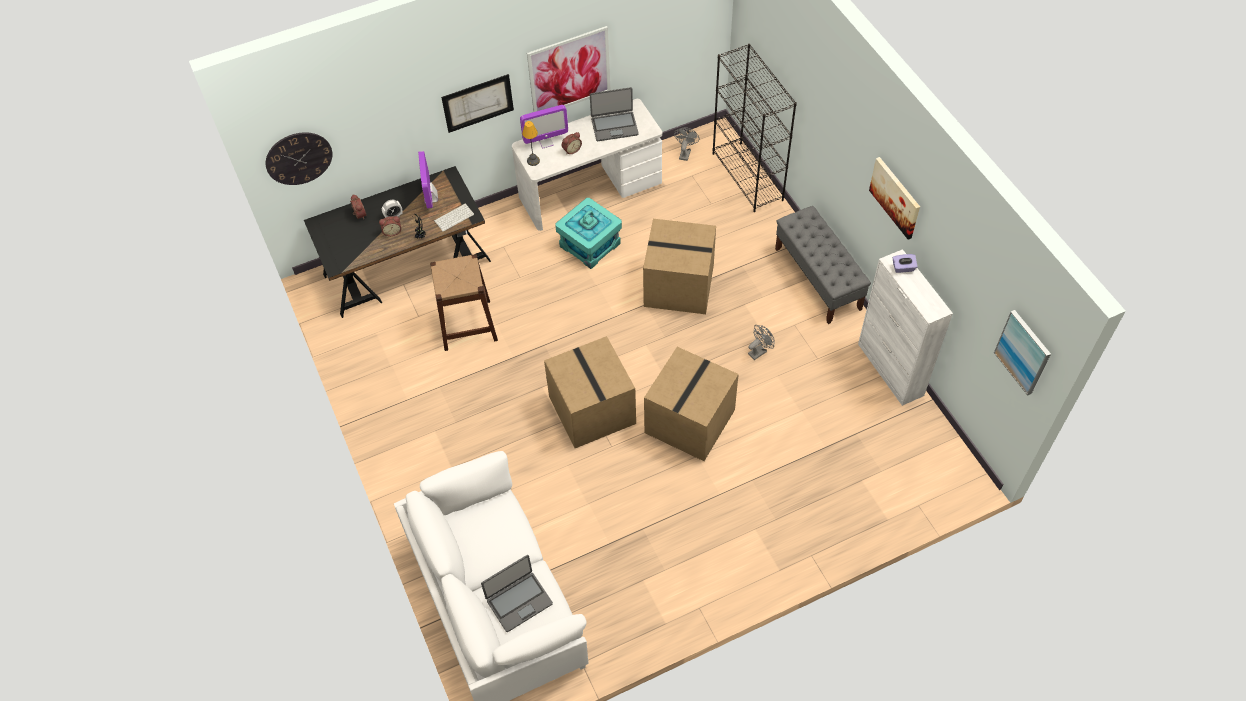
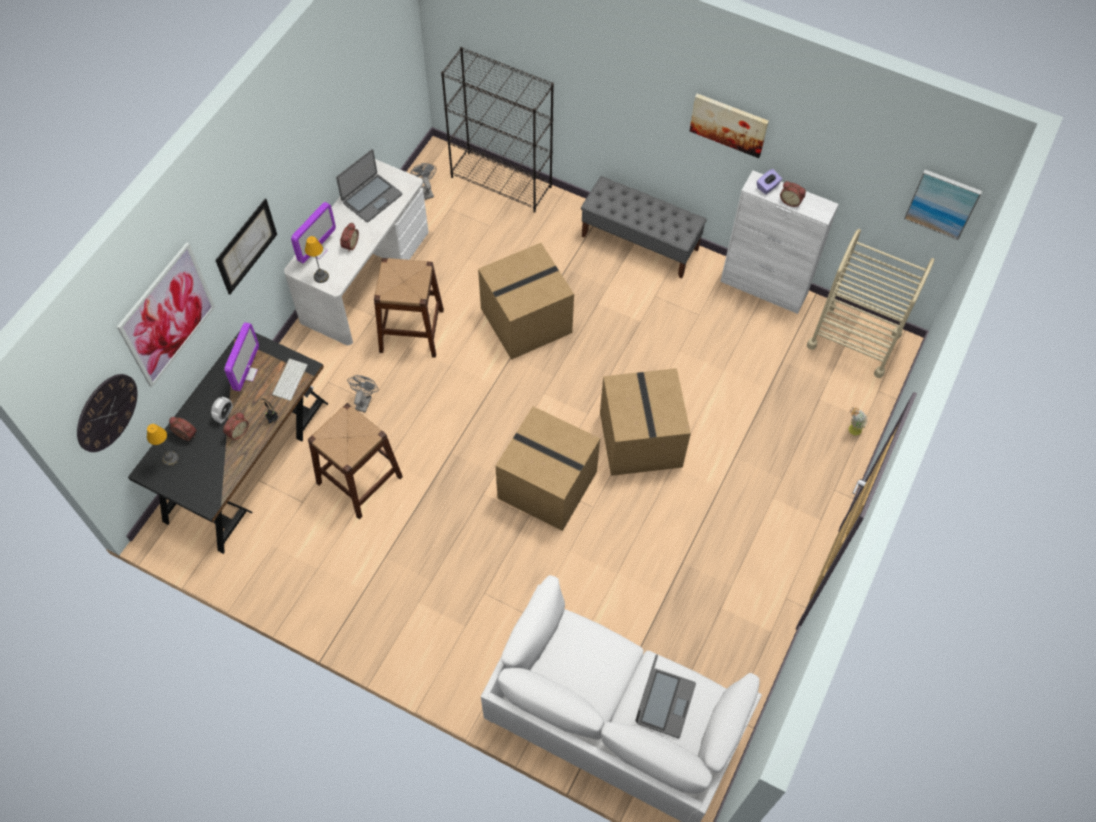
camera: 40 degrees left, 5 degrees up
(337, 224) = (170, 460): none -> table lamp
(431, 198) = (247, 373): monitor -> monitor turned 120 degrees counterclockwise
(569, 72) = (312, 164): picture -> picture (167, 315)
(590, 245) = (412, 330): turquoise storage box -> brown stool
(759, 351) = (646, 338): grey fan -> grey fan (364, 400)
(867, 521) = (851, 430): none -> potted plant
(913, 289) = (791, 201): none -> alarm clock
(933, 454) = (853, 340): none -> beige cart

